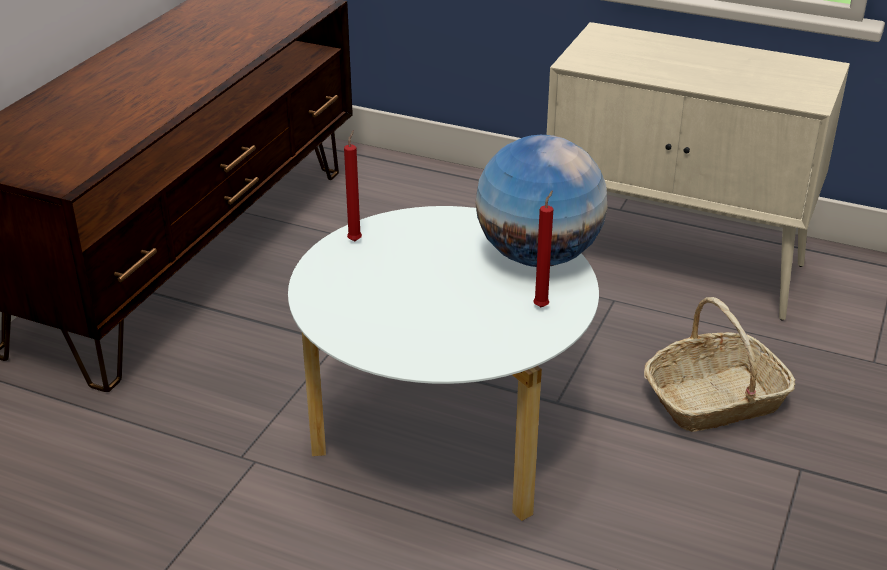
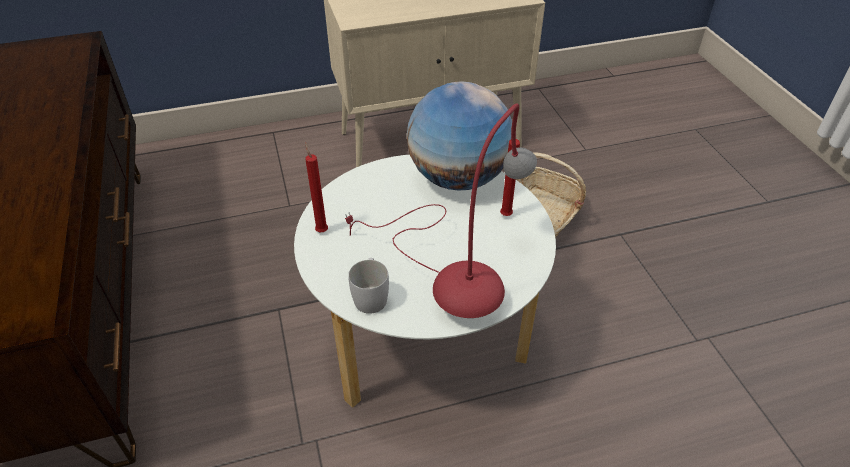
camera: 40 degrees left, 10 degrees up
(332, 305) = (371, 295): none -> white mug
(424, 326) = (454, 274): none -> red table lamp

